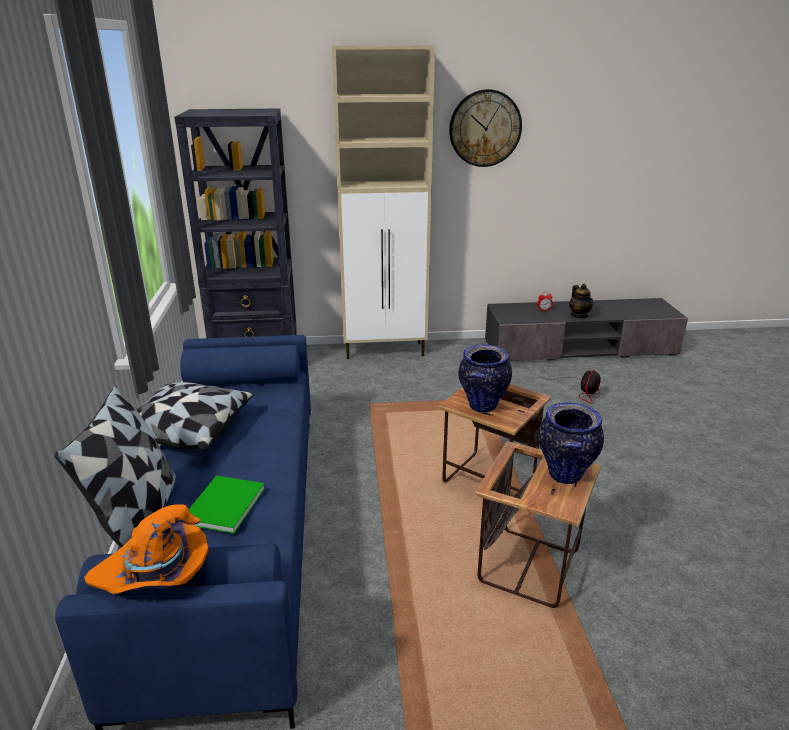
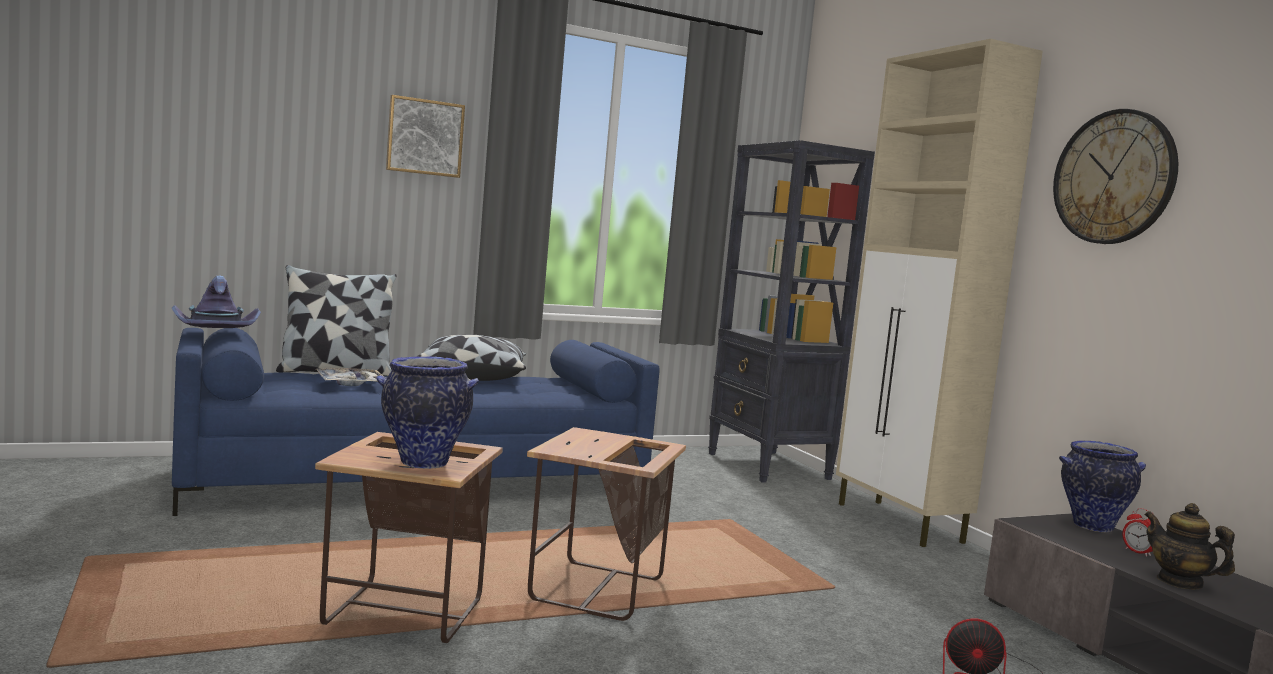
camera: 70 degrees right, 20 degrees down
(42, 212) = (424, 137): none -> picture
(155, 572) = (215, 333): orange hat -> purple hat
(221, 507) = (350, 383): green book -> tray
(482, 407) = (584, 441): vase -> vase (1091, 527)
(579, 315) = (1180, 582): teapot -> teapot turned 90 degrees clockwise

